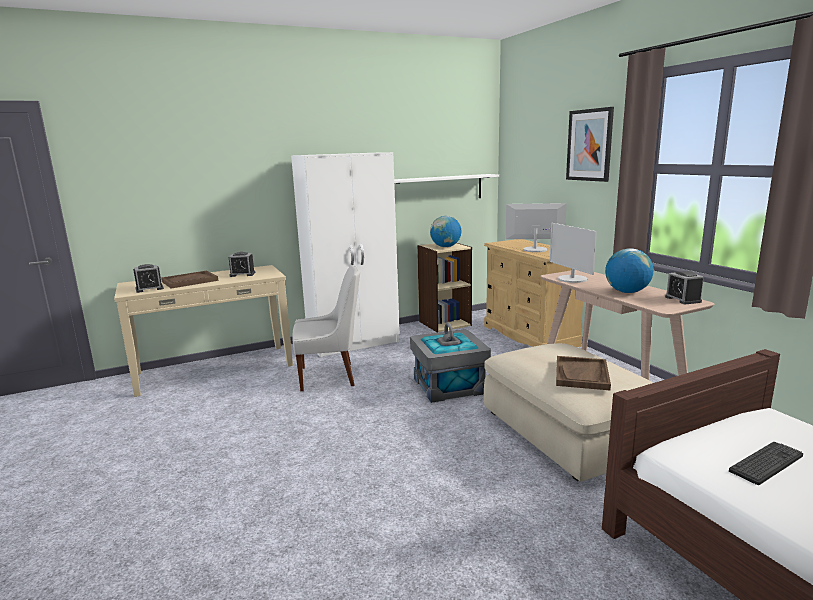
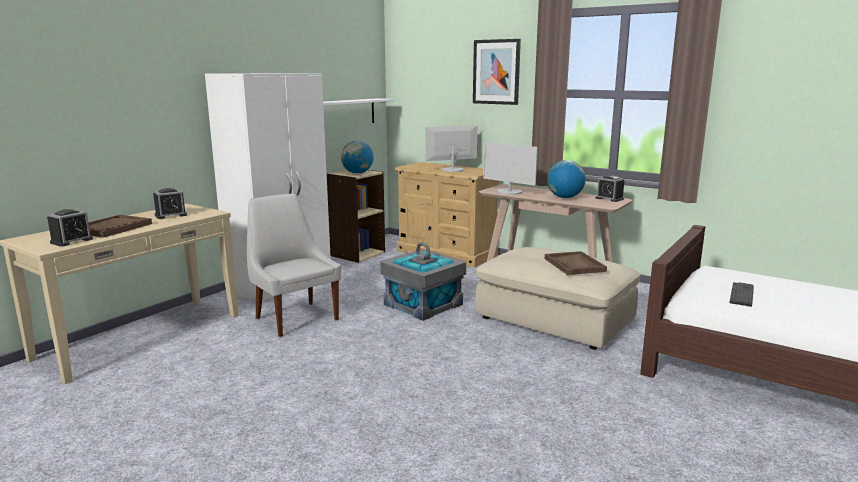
camera: 30 degrees left, 0 degrees up
(330, 376) = (295, 318): white chair -> white chair turned 90 degrees counterclockwise

